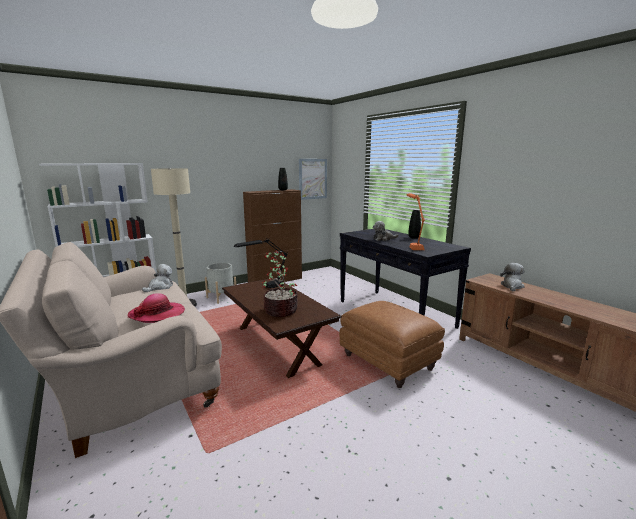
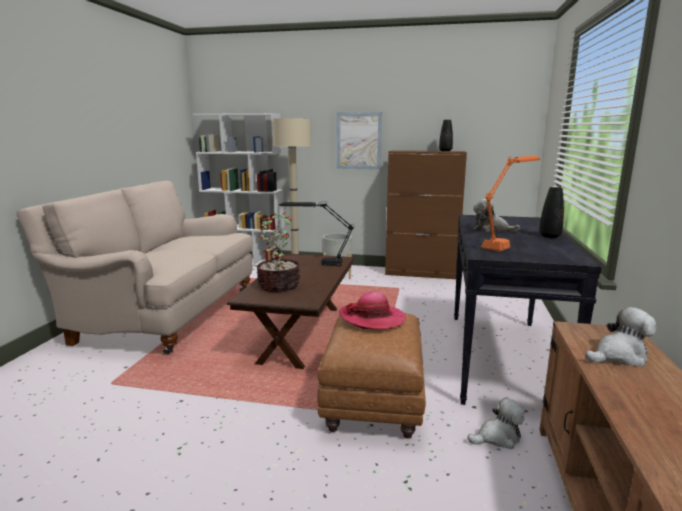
camera: 45 degrees right, 0 degrees up
(157, 314) = (163, 252): hat -> hat (372, 318)
(160, 287) = (220, 236): plush toy -> plush toy (497, 437)
(312, 179) = (506, 137): picture -> picture (359, 141)

